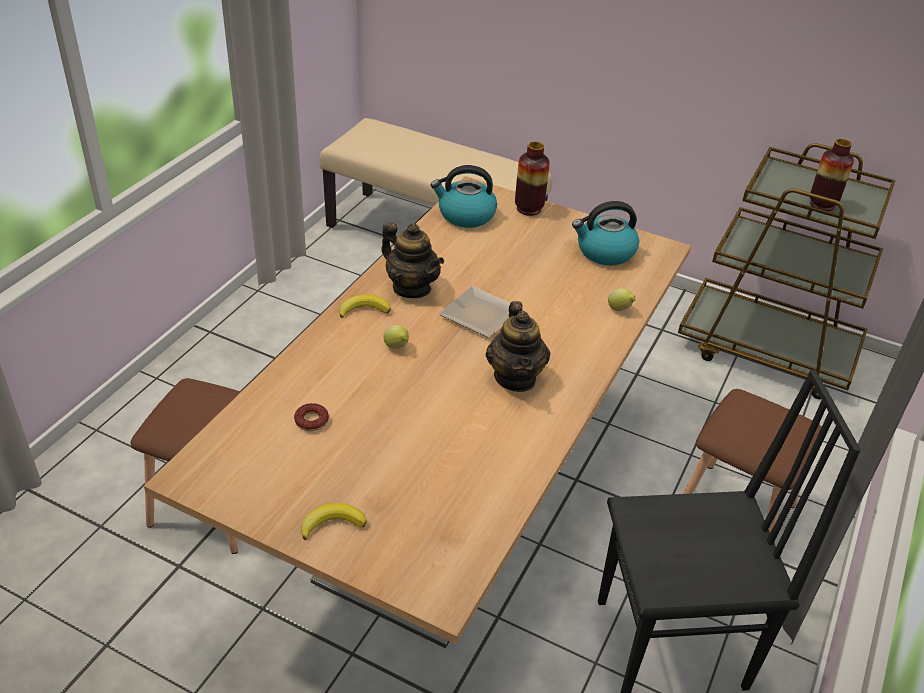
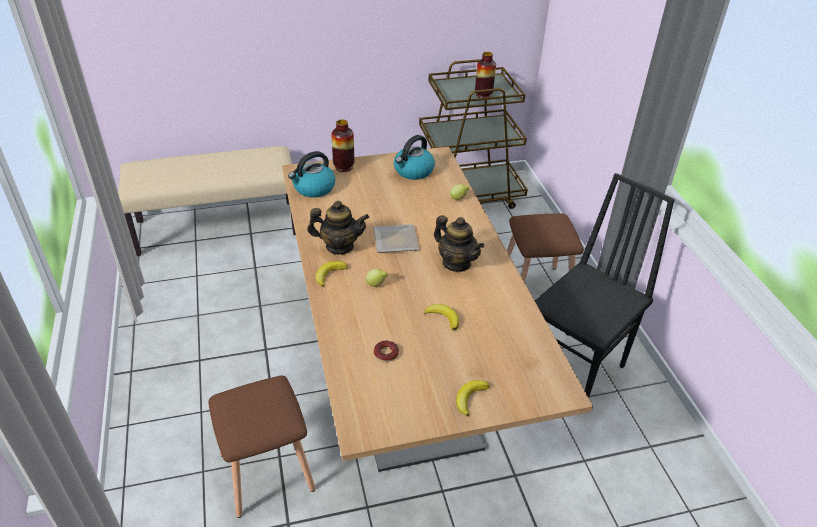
camera: 40 degrees left, 0 degrees up
(419, 425) = (443, 318): none -> banana

